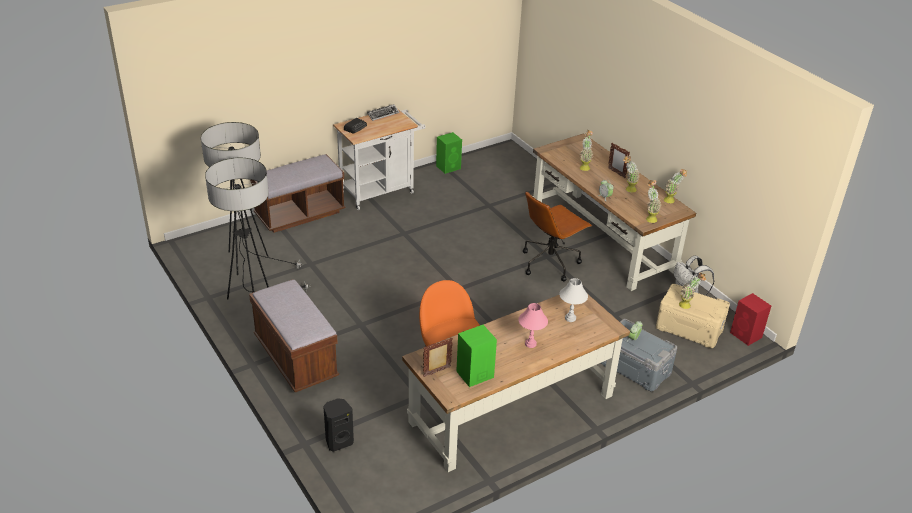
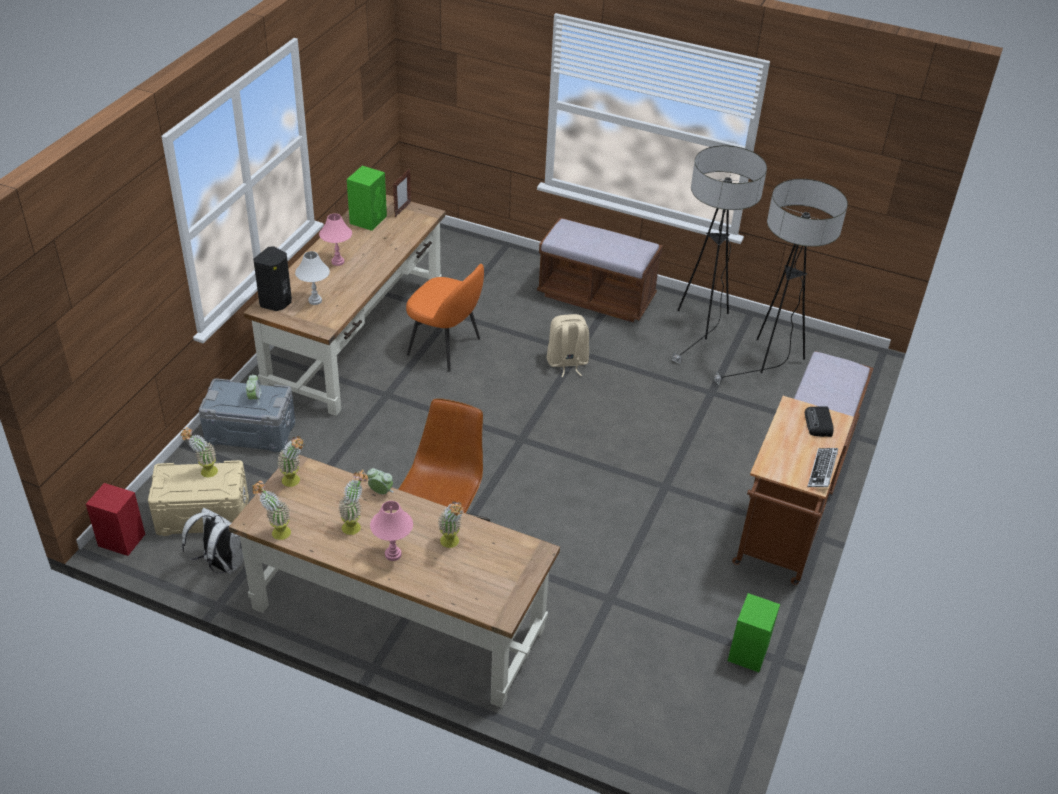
camera: 145 degrees right, 5 degrees up
(338, 441) = (482, 255): black speaker -> black speaker (277, 303)
(377, 320) = (567, 363): none -> beige backpack
(381, 191) = (777, 544): white cart -> brown cart
(616, 173) = (393, 554): picture frame -> pink table lamp

